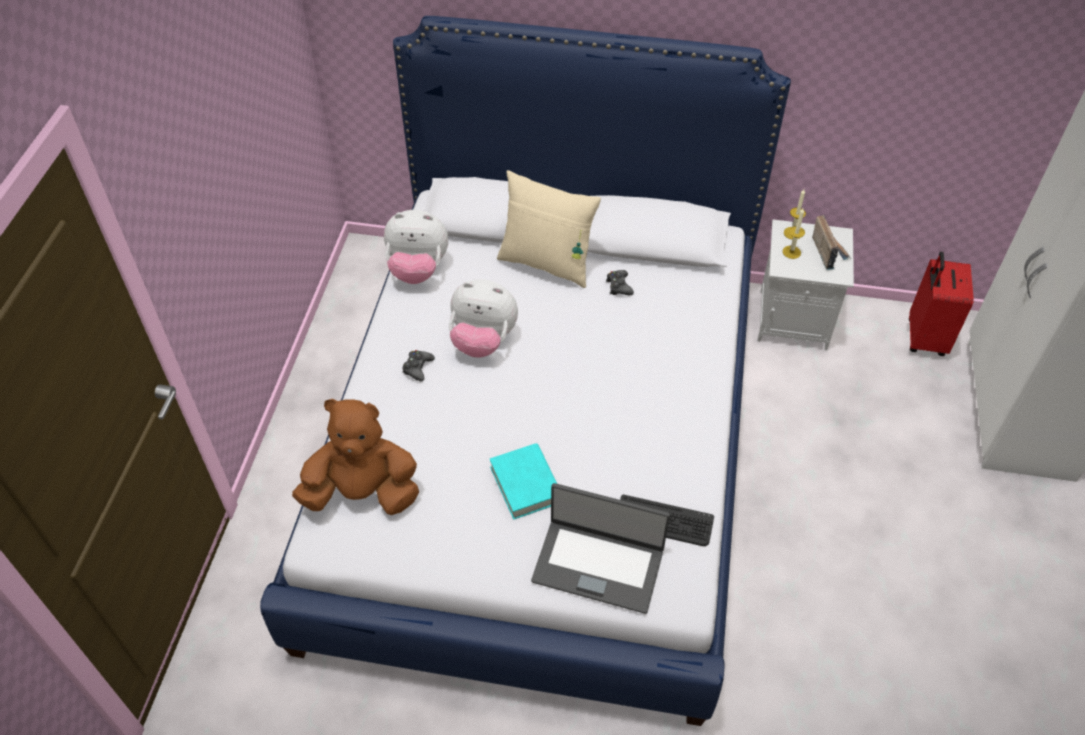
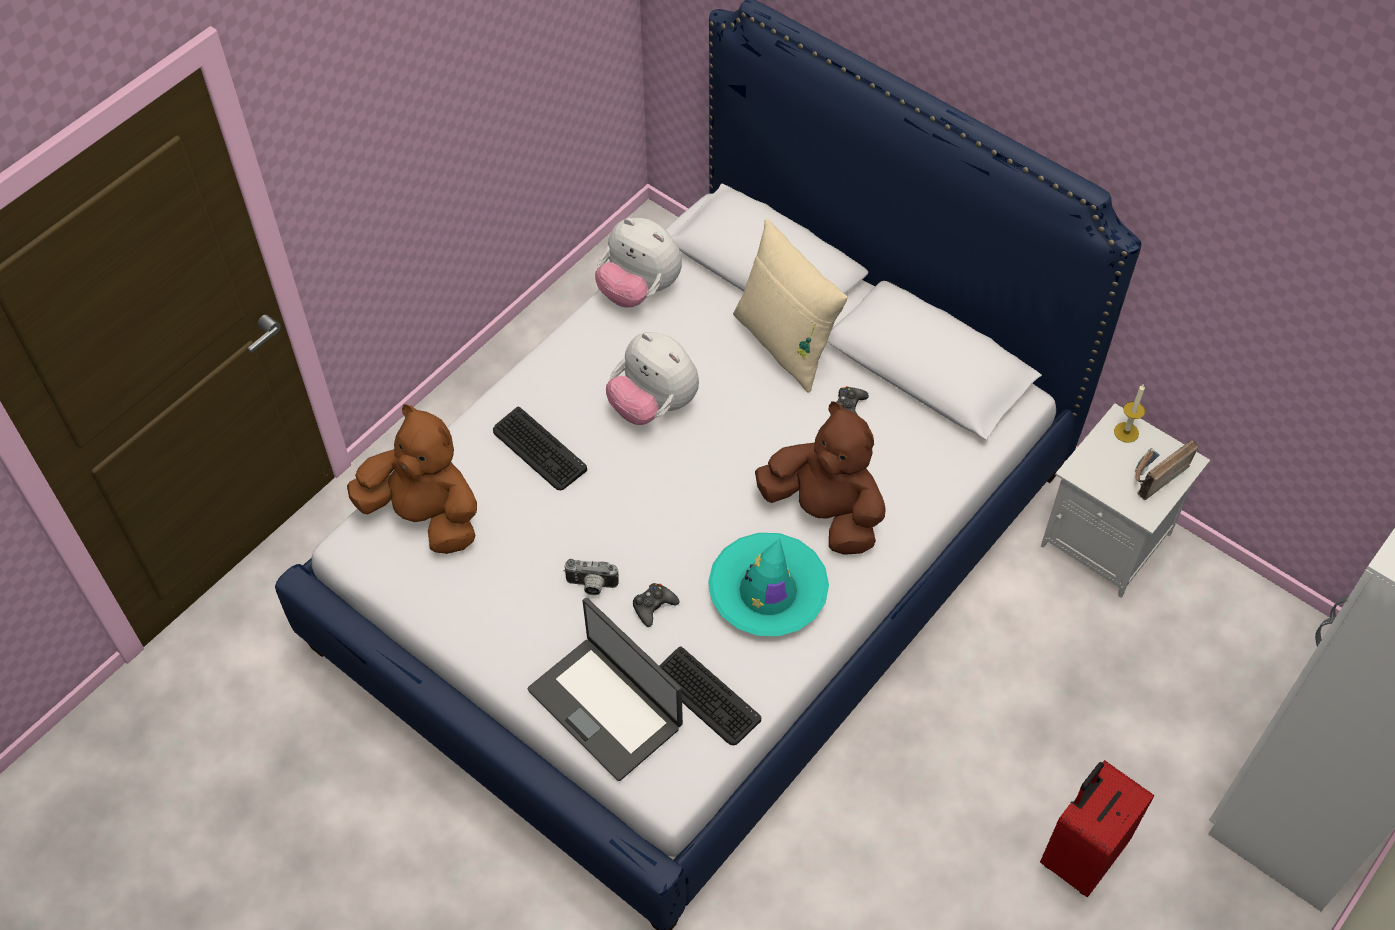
camera: 30 degrees right, 5 degrees up
(418, 368) = (565, 405): black game controller -> black game controller (653, 606)
(420, 407) = (539, 450): none -> keyboard
(526, 484) = (591, 586): turquoise book -> camera
(653, 360) = (824, 513): none -> brown plush toy
(654, 429) = (768, 592): none -> turquoise hat
(791, 252) = (1106, 456): candle -> none
(828, 252) = (1154, 476): radio -> radio turned 150 degrees counterclockwise
(924, 338) = (1262, 641): red suitcase -> red suitcase (1080, 854)

